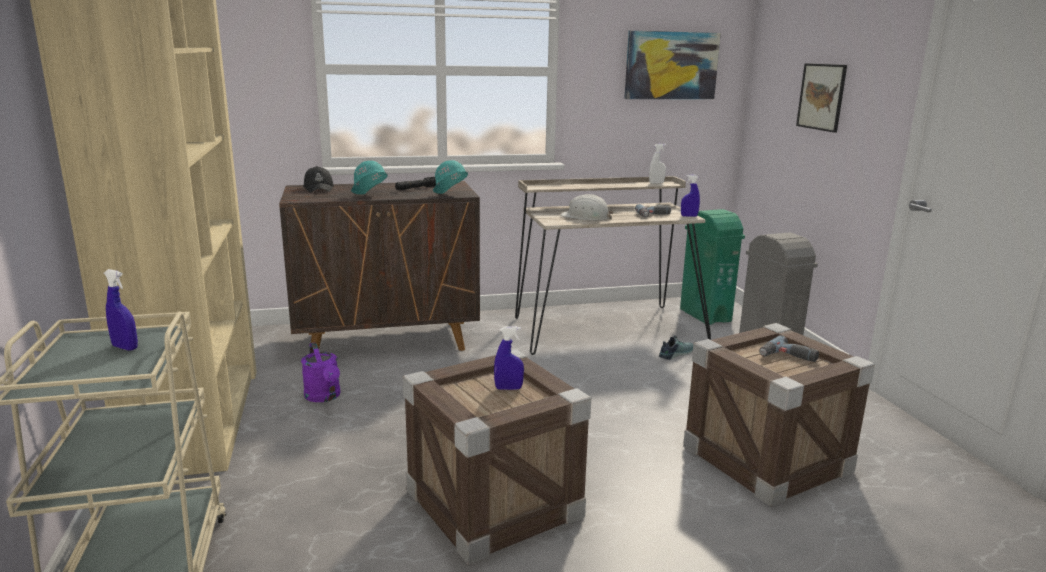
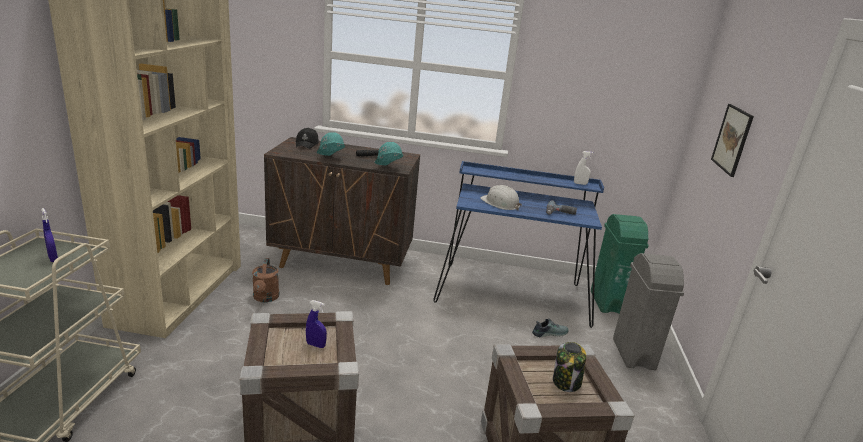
camera: 20 degrees right, 5 degrees up
(324, 397) = (265, 298): purple watering can -> brown watering can
(605, 327) = (512, 292): beige desk -> blue desk
(671, 65) = (619, 83): picture -> none
(689, 216) = (590, 220): blue spray bottle -> none
(788, 357) = (566, 382): power drill -> jar

